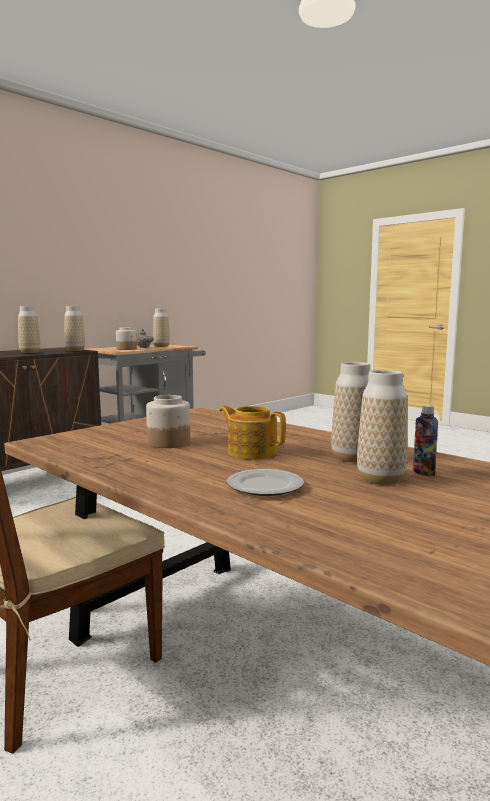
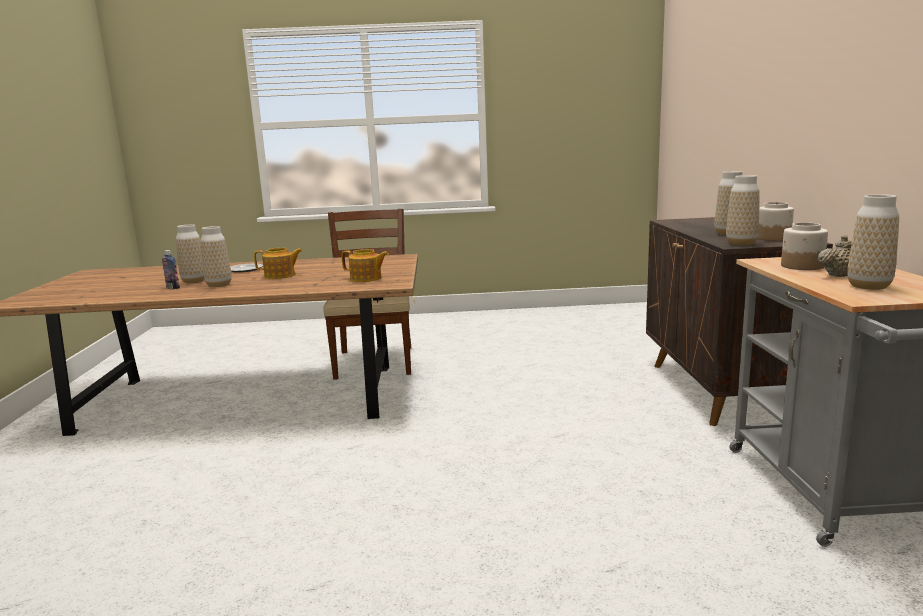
camera: 135 degrees right, 5 degrees up
(168, 443) = (338, 269): jar -> jar (773, 238)
(196, 422) = (366, 278): none -> teapot

